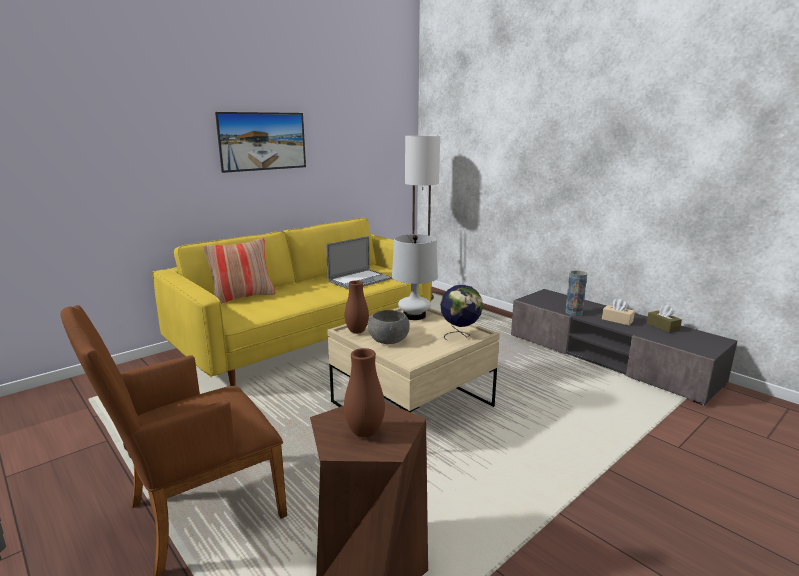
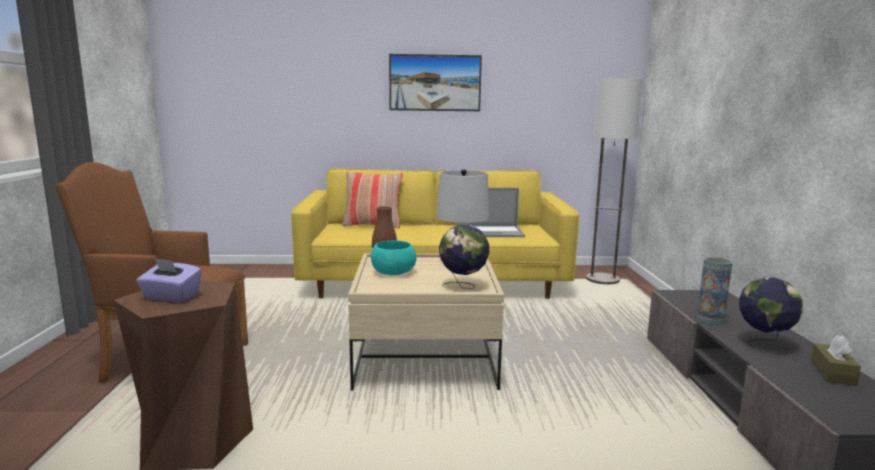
camera: 40 degrees right, 5 degrees down
(365, 432) = (171, 297): brown vase -> purple tissue box
(388, 340) = (393, 272): grey bowl -> turquoise bowl
(617, 320) = (763, 345): beige tissue box -> globe

